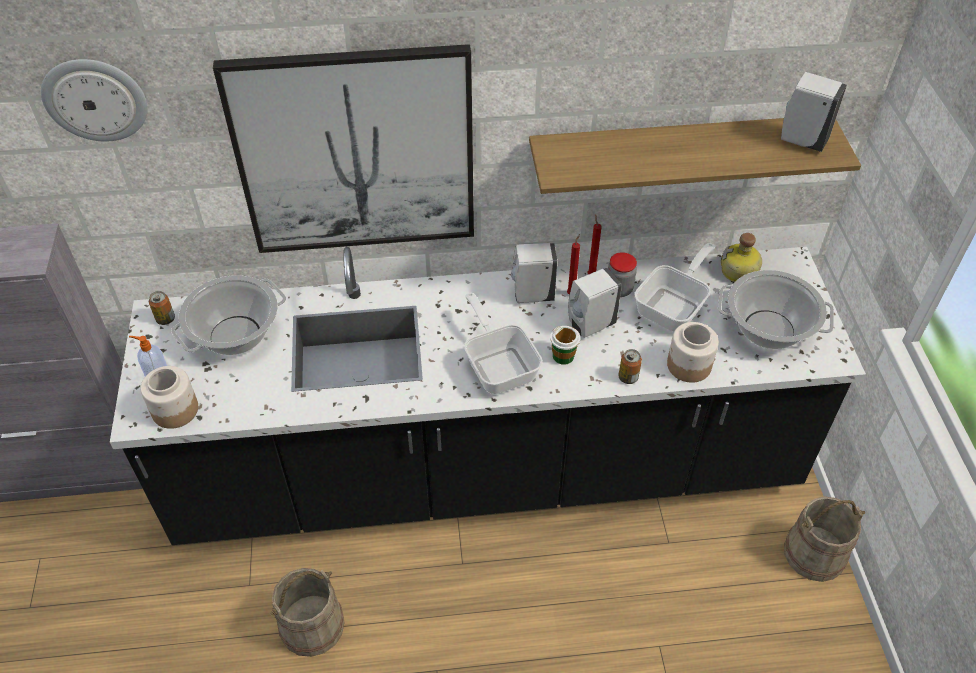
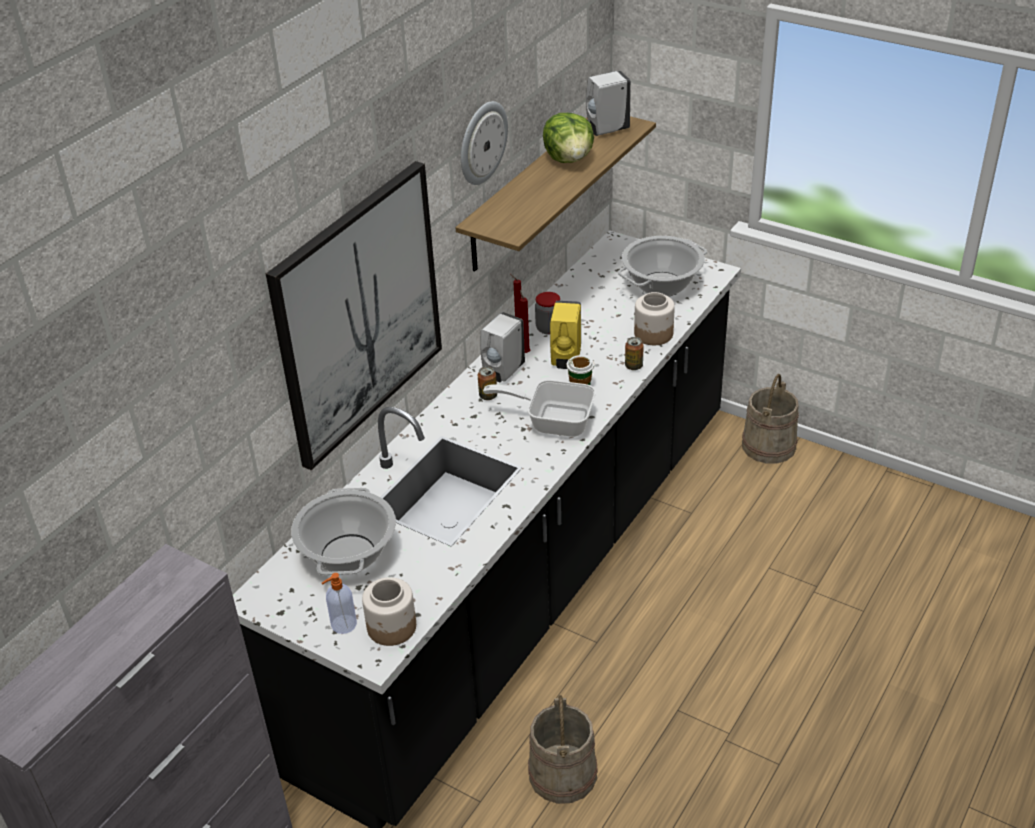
camera: 50 degrees left, 10 degrees down
(95, 99) = (184, 371): wall clock -> wall clock (481, 142)
(165, 319) = (273, 592): can -> can (488, 396)
(589, 325) = (566, 359): white soap dispenser -> yellow soap dispenser
(674, 306) = (594, 313): frying pan -> none
(719, 144) = (569, 159): none -> lettuce
(739, 272) = (598, 269): bottle -> none

